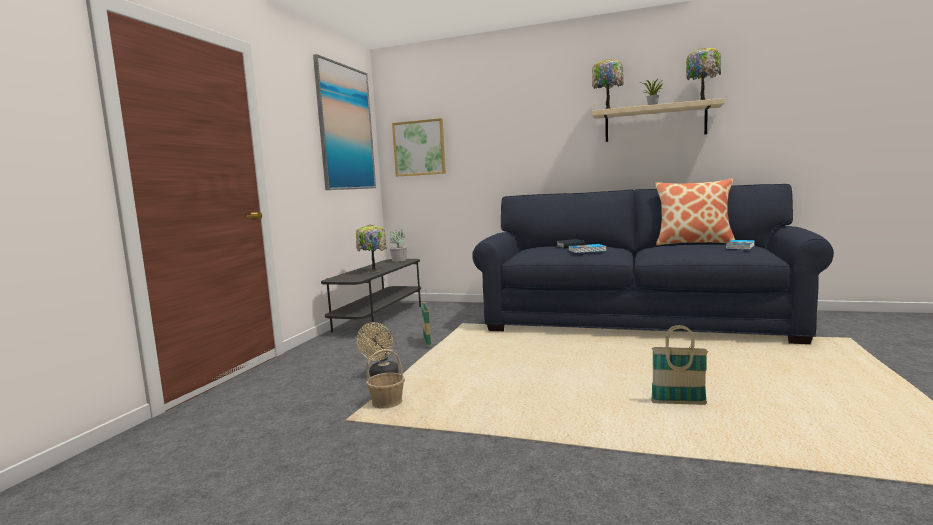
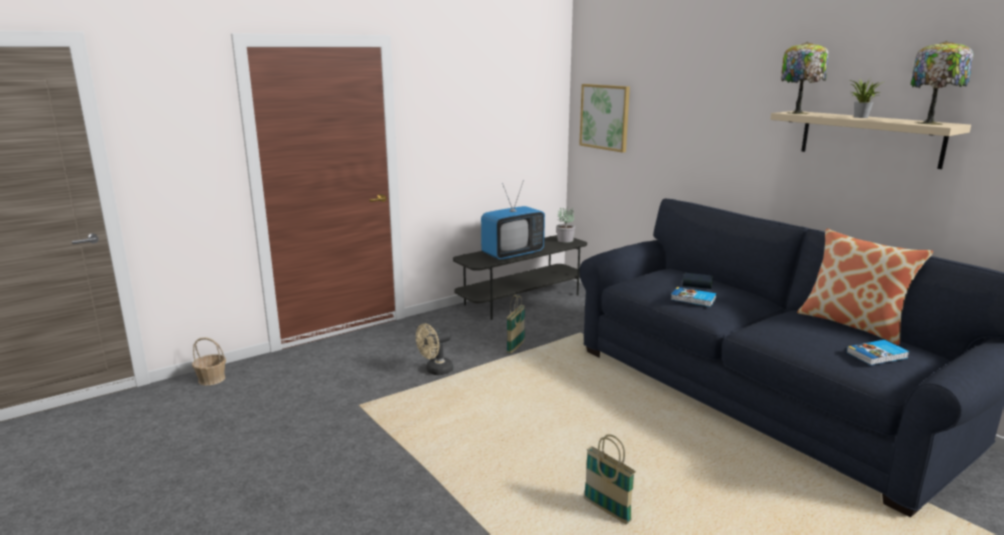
camera: 35 degrees right, 10 degrees up
(345, 128) = (516, 95): picture -> none
(373, 271) = (512, 254): table lamp -> television
(387, 403) = (402, 401): basket -> basket (212, 379)

